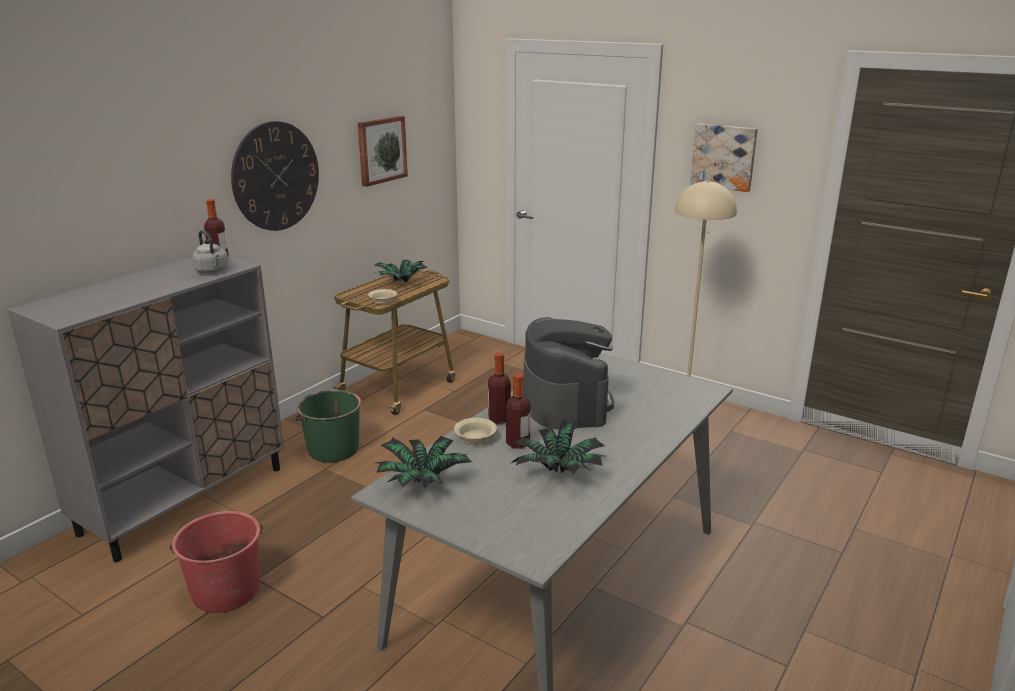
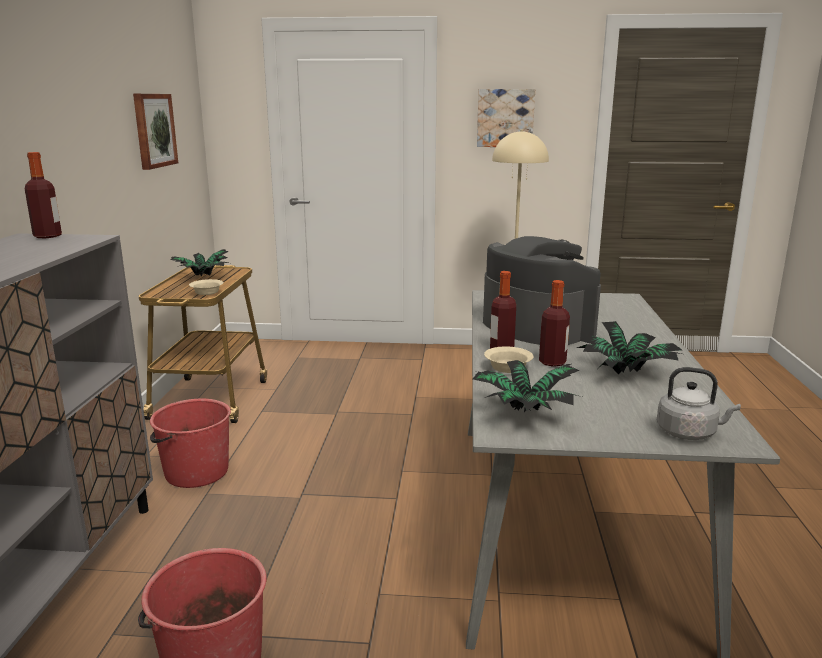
camera: 30 degrees left, 5 degrees down
(212, 271) = (62, 245): grey kettle -> grey kettle (689, 433)
(276, 176) = (69, 144): wall clock -> none
(332, 449) = (195, 472): green bucket -> red bucket

